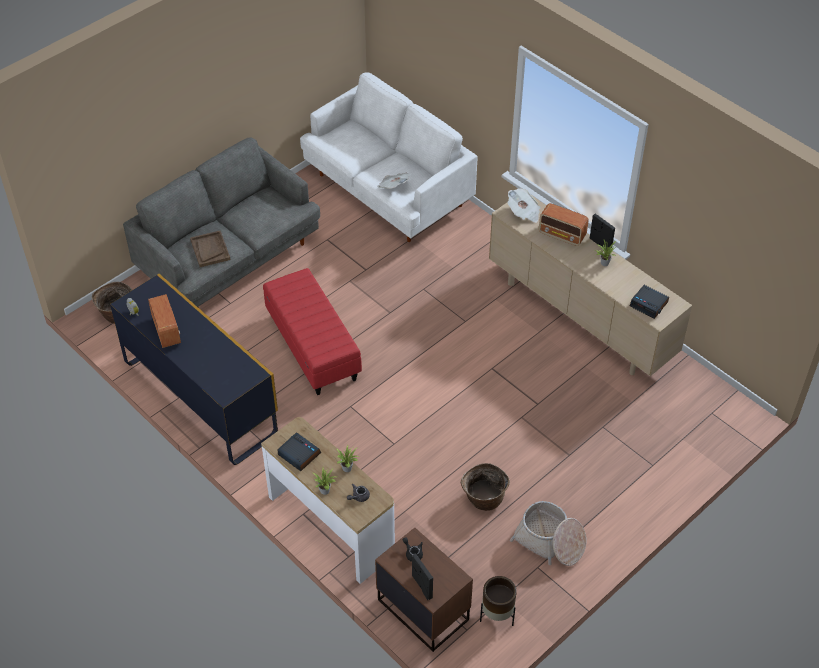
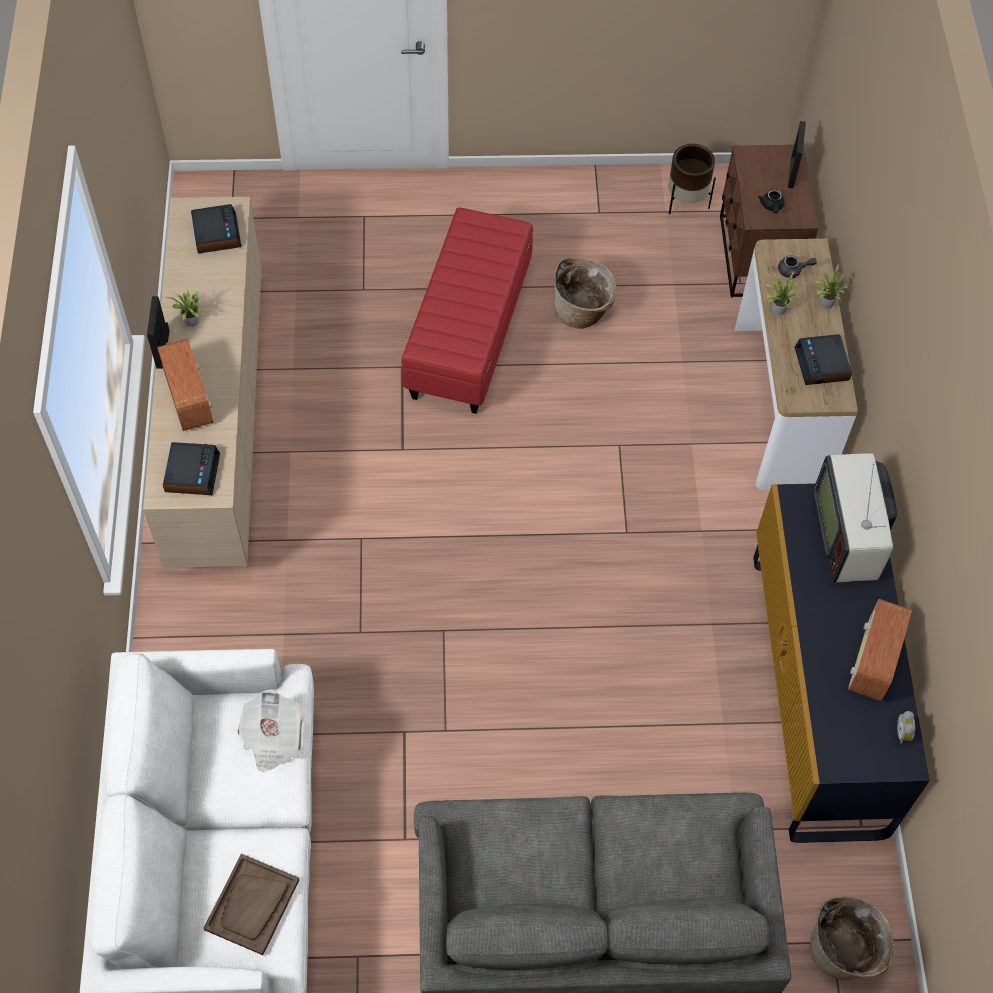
camera: 140 degrees left, 10 degrees up
(210, 250) = (664, 842): brown tray -> brown tray (252, 905)
(217, 375) = (849, 535): none -> television
(312, 348) = (600, 656): red ottoman -> red ottoman (470, 335)
(523, 212) = (192, 472): newspaper -> alarm clock
(550, 541) = (559, 225): basket -> none

